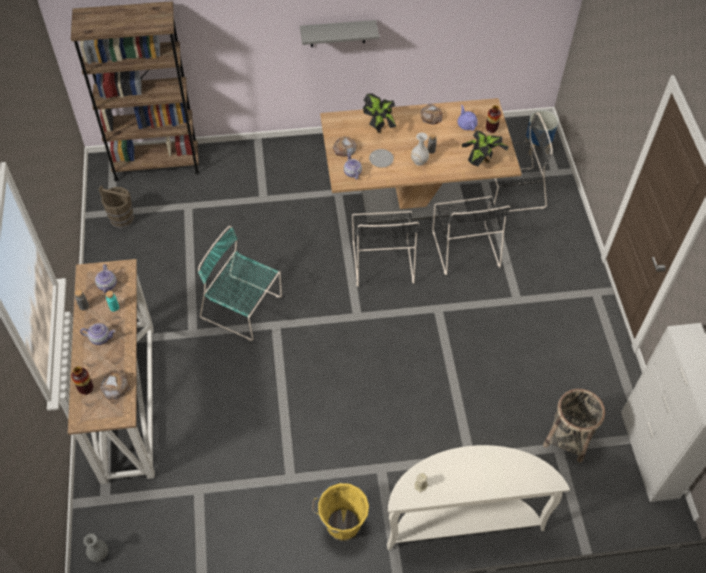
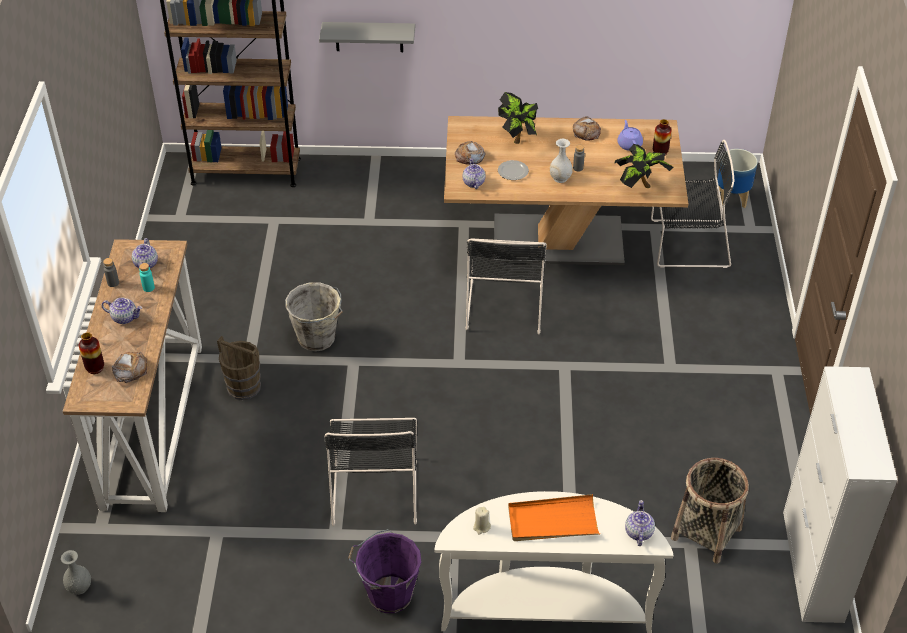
camera: 10 degrees right, 10 degrees down
(122, 219) = (190, 226): brown bucket -> brown bucket (243, 387)
(243, 308) = (318, 339): turquoise chair -> grey bucket
(337, 33) = (480, 22): grey shelf -> grey shelf (369, 36)
(341, 524) = (388, 594): yellow bucket -> purple bucket
(465, 246) = (614, 300): black chair -> black chair (375, 488)
(473, 473) = (552, 521): none -> orange tray
(540, 473) = (638, 532): none -> teapot

